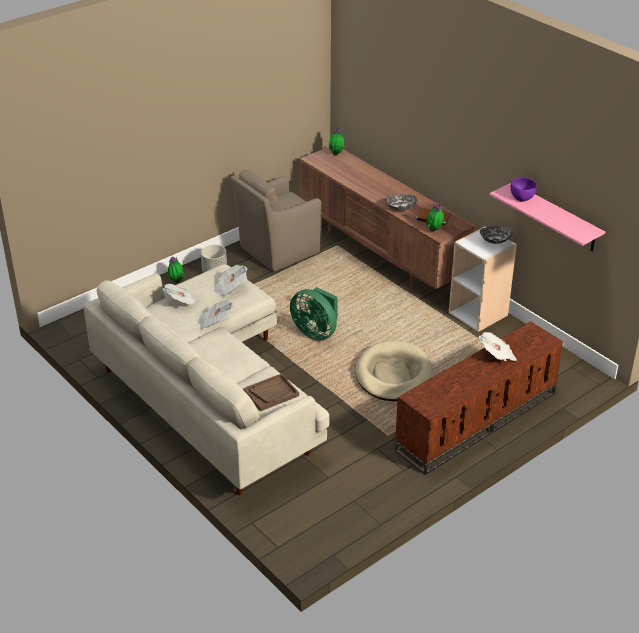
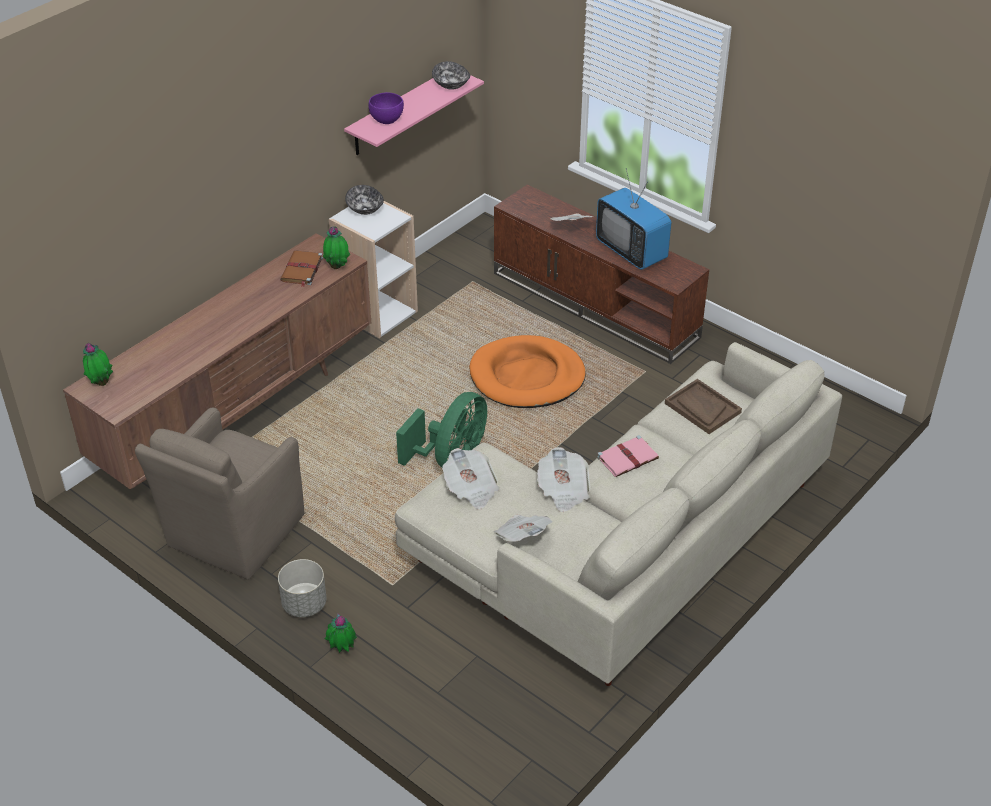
camera: 100 degrees left, 5 degrees up
(232, 351) = (628, 458): none -> pink book
(277, 250) = (233, 533): brown armchair -> brown armchair turned 75 degrees clockwise
(393, 375) = (527, 377): beige dog bed -> orange dog bed
(400, 208) = (276, 301): bowl -> bowl (450, 85)
(459, 382) = (631, 251): none -> television

